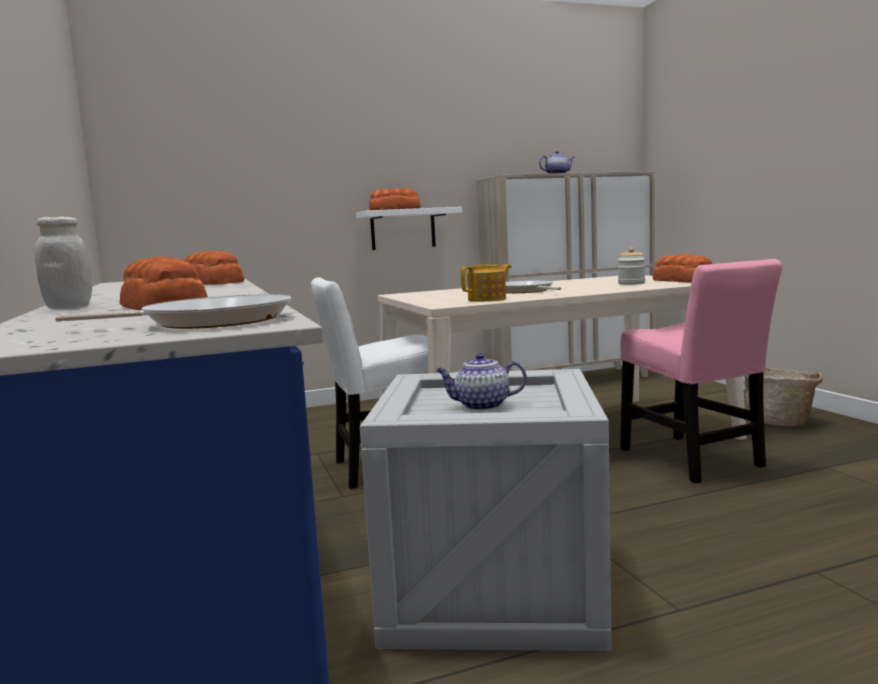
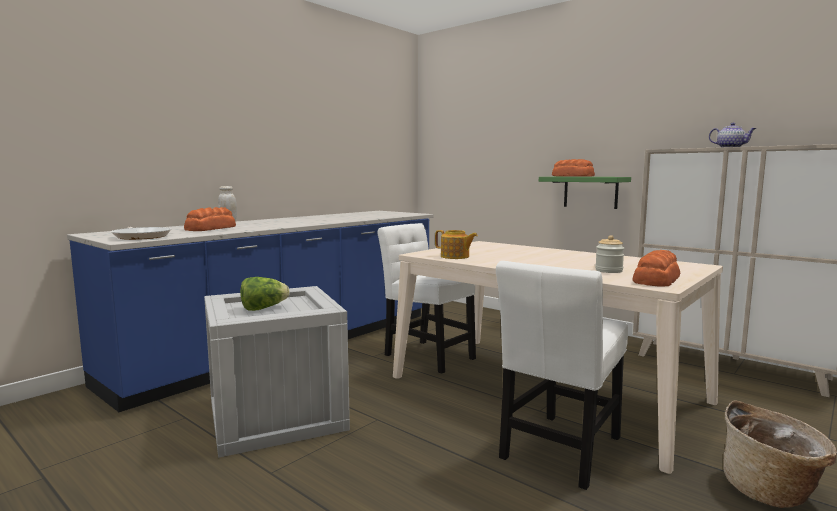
camera: 60 degrees right, 0 degrees up
(212, 283) = (352, 219): bread -> none
(403, 229) = (590, 192): white shelf -> green shelf
(481, 406) = (263, 308): teapot -> lettuce
(525, 291) = (518, 257): frying pan -> none
(693, 460) = (560, 451): pink chair -> white chair

